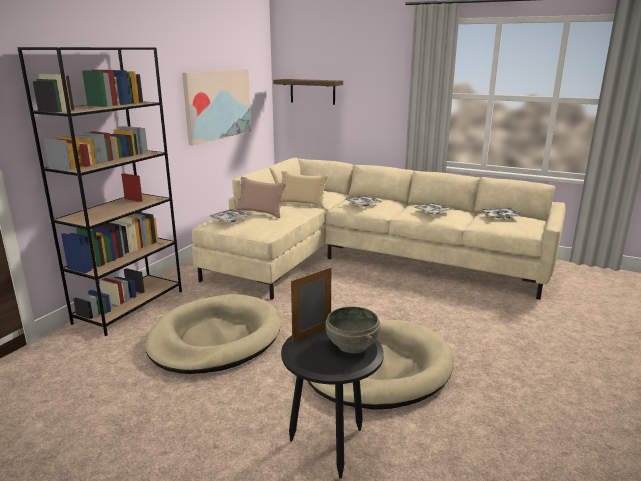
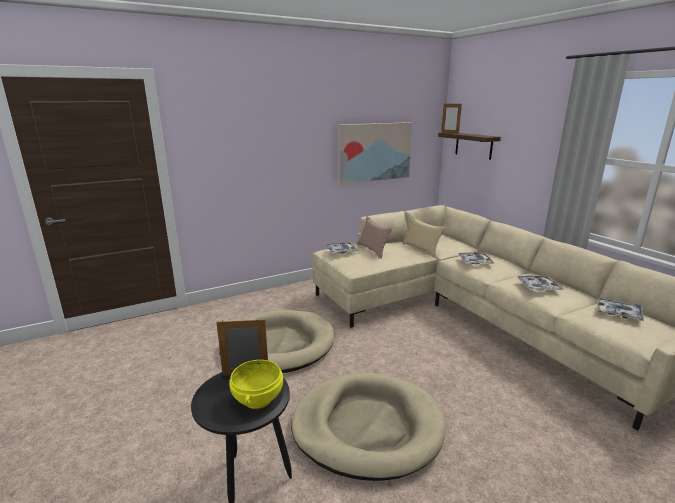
camera: 35 degrees right, 0 degrees up
(129, 306) = (255, 300): beige bookcase -> none
(286, 79) = (449, 133): none -> picture frame
(353, 345) = (258, 398): grey bowl -> yellow bowl

